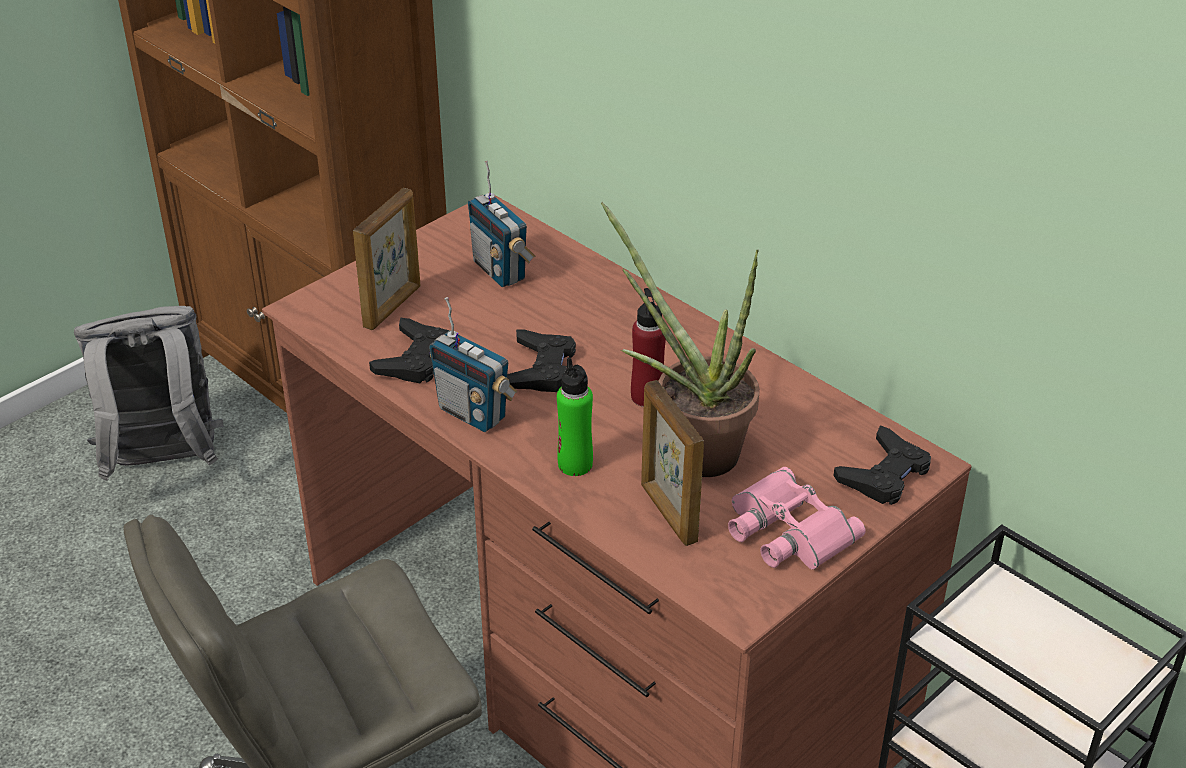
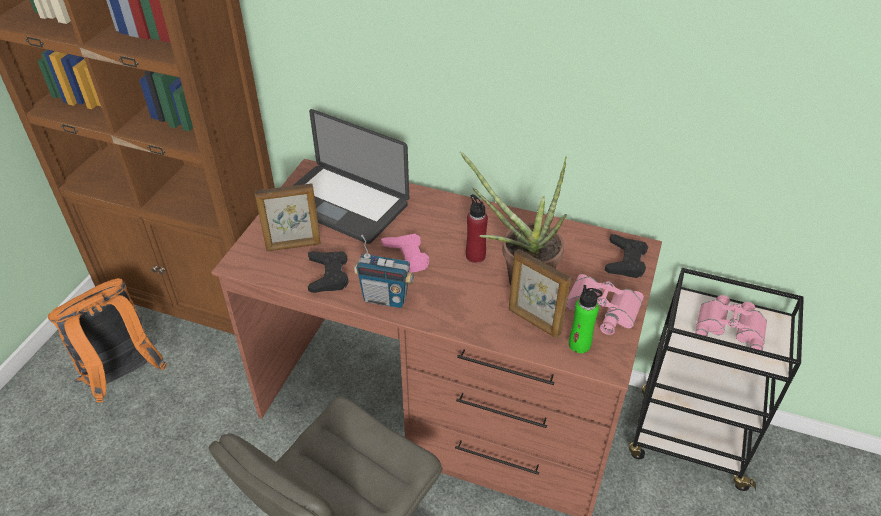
camera: 25 degrees left, 5 degrees up
(163, 464) = (124, 377): grey backpack -> orange backpack
(393, 306) = (293, 246): picture frame -> picture frame turned 75 degrees clockwise
(500, 271) = (343, 205): radio -> laptop
(541, 368) = (406, 258): black game controller -> pink game controller
(575, 464) = (464, 310): green bottle -> green bottle (579, 344)
(1044, 647) = (730, 325): none -> pink binoculars

